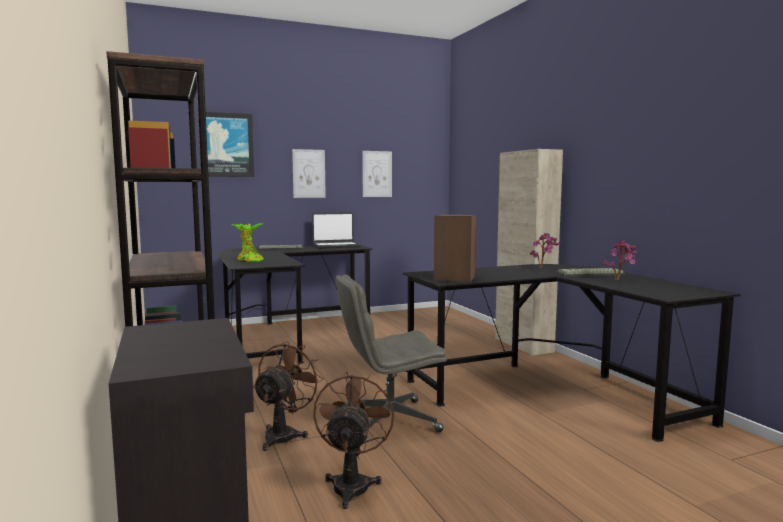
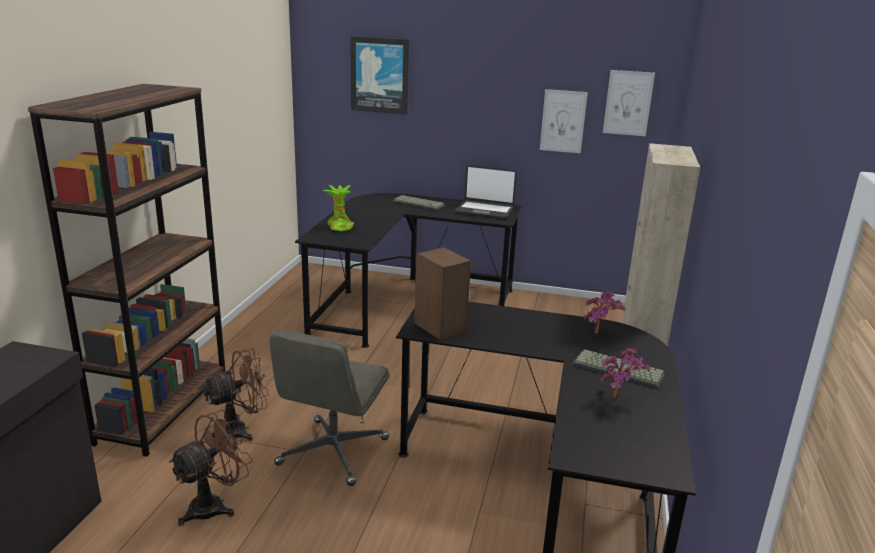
camera: 35 degrees right, 15 degrees up
(309, 173) = (472, 114): picture -> picture (628, 103)
(388, 420) = (333, 452): grey office chair -> grey office chair turned 90 degrees counterclockwise

